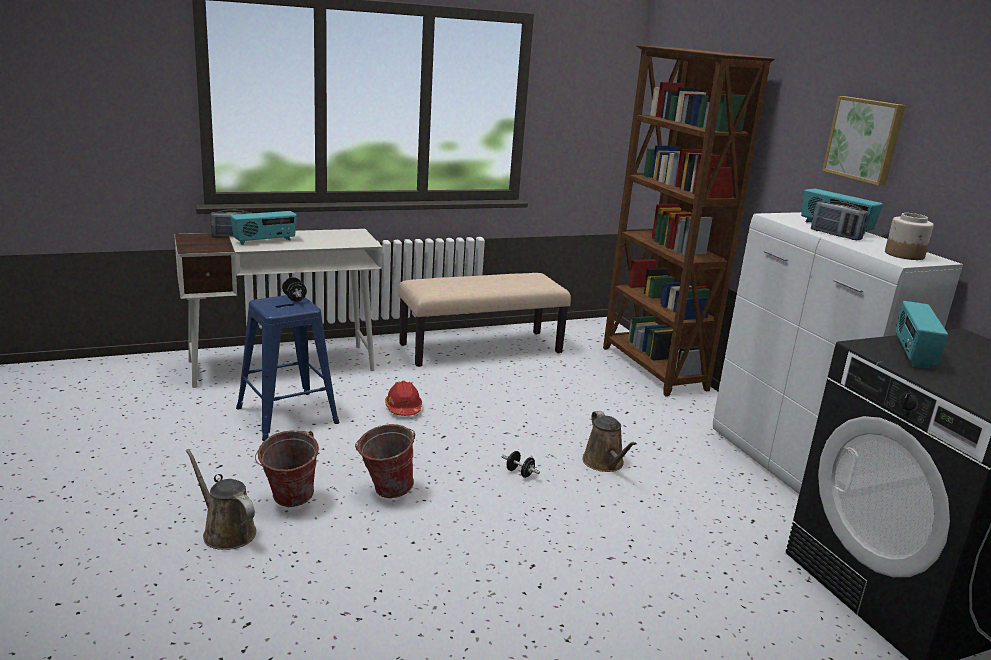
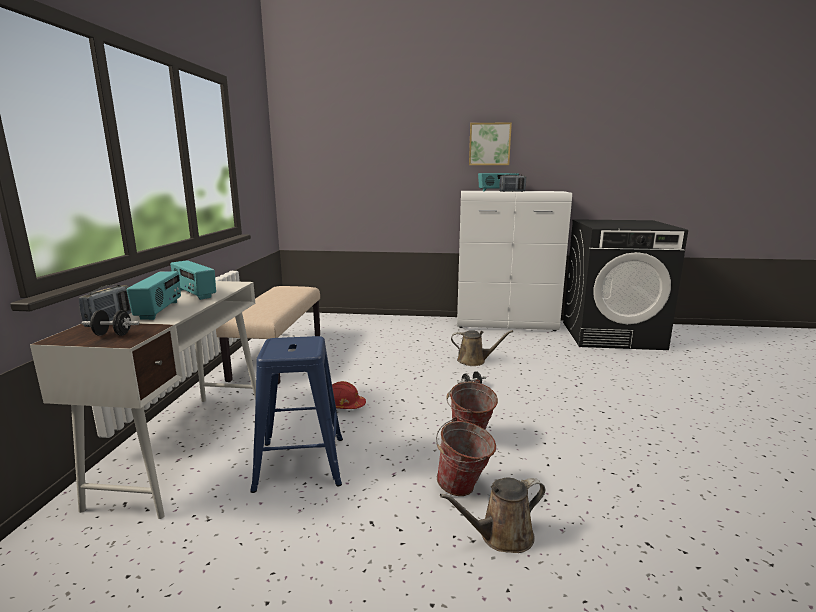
camera: 60 degrees left, 5 degrees down
(294, 298) = (281, 341): black dumbbell -> black dumbbell (113, 335)
(653, 369) = (371, 321): brown bookcase -> none
(904, 255) = (550, 191): jar -> none
(912, 354) = (608, 225): radio -> radio (194, 294)

